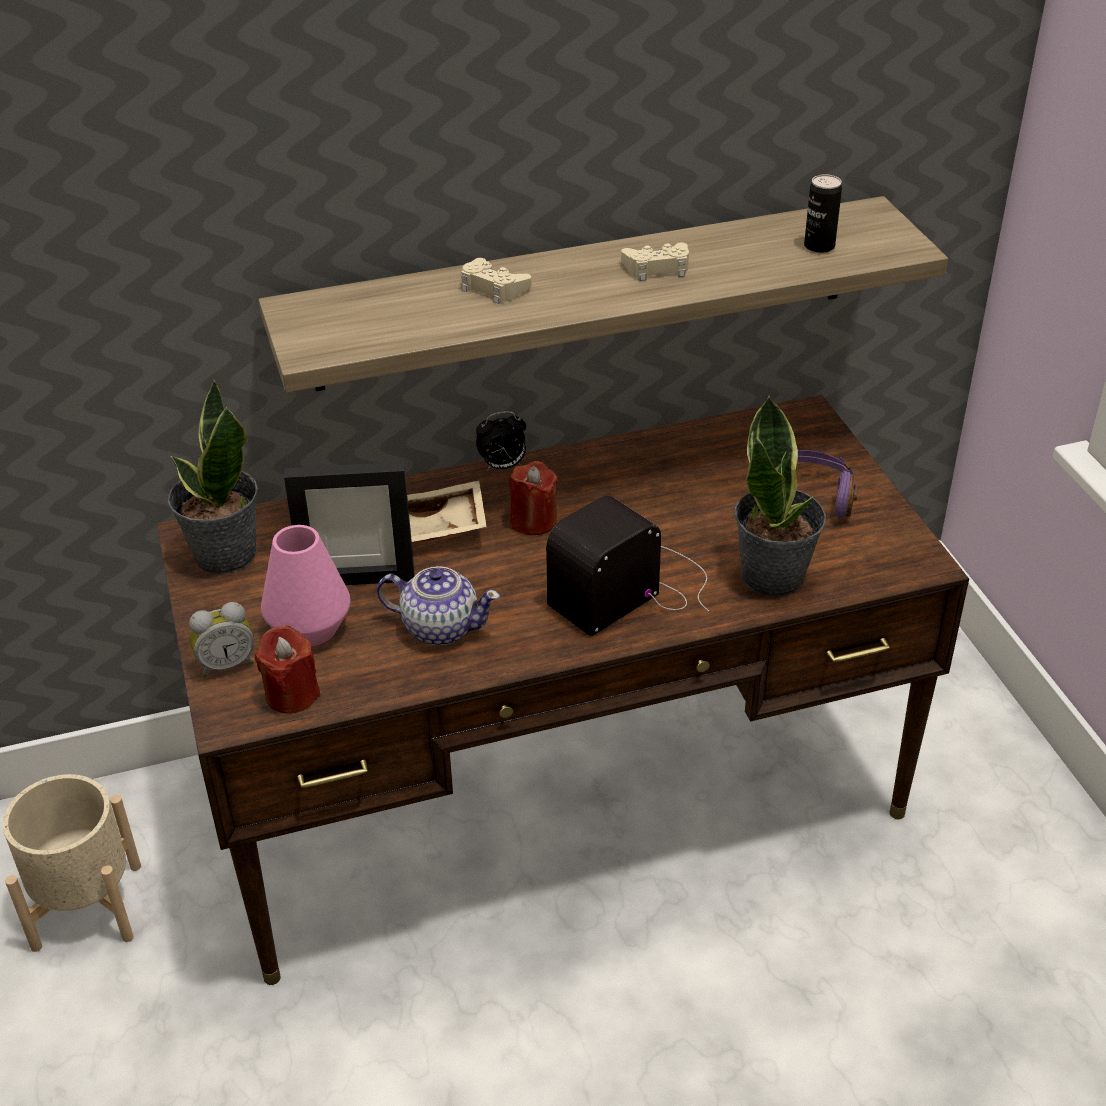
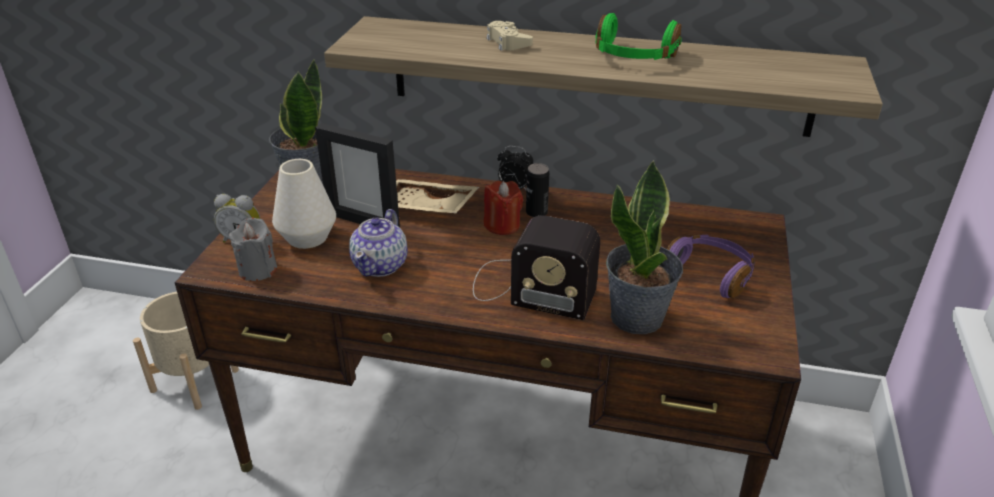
camera: 30 degrees right, 5 degrees down
(292, 694) = (257, 270): red candle -> grey candle
(309, 628) = (307, 237): pink vase -> white vase
(440, 627) = (381, 265): teapot -> teapot turned 60 degrees clockwise
(634, 587) = (528, 288): radio -> radio turned 150 degrees counterclockwise
(657, 268) = (634, 57): beige game controller -> green headphones
(819, 246) = (775, 73): can -> can (536, 212)

